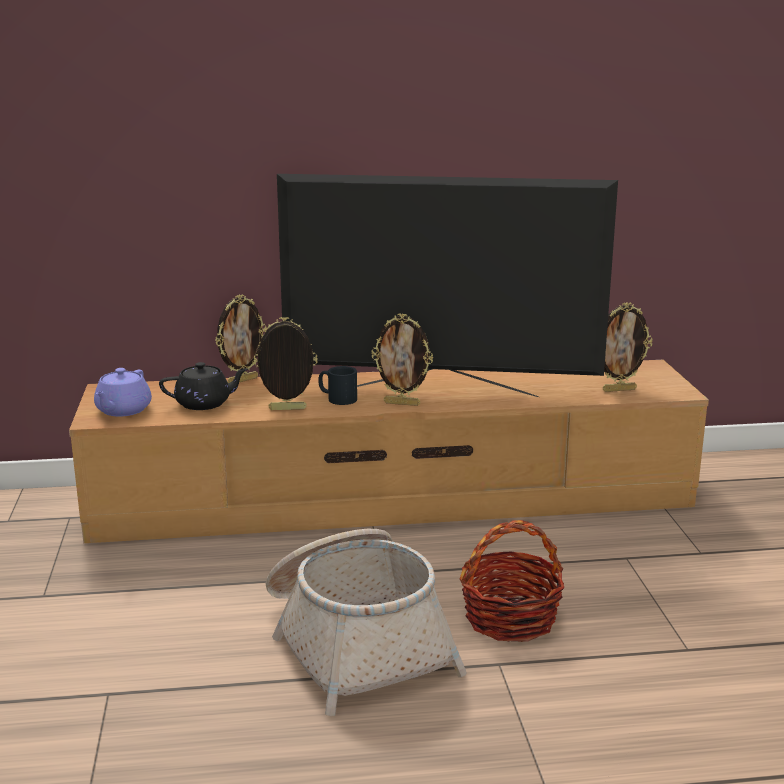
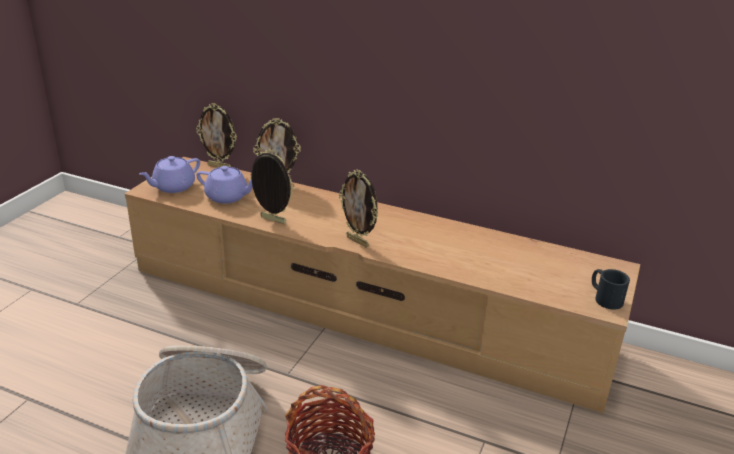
camera: 30 degrees right, 10 degrees up
(204, 403) = (228, 197): black teapot -> purple teapot
(337, 398) = (318, 221): black mug -> black mug (604, 297)
(441, 392) = (401, 239): television -> none
(619, 390) = (553, 286): picture frame -> picture frame (219, 166)

